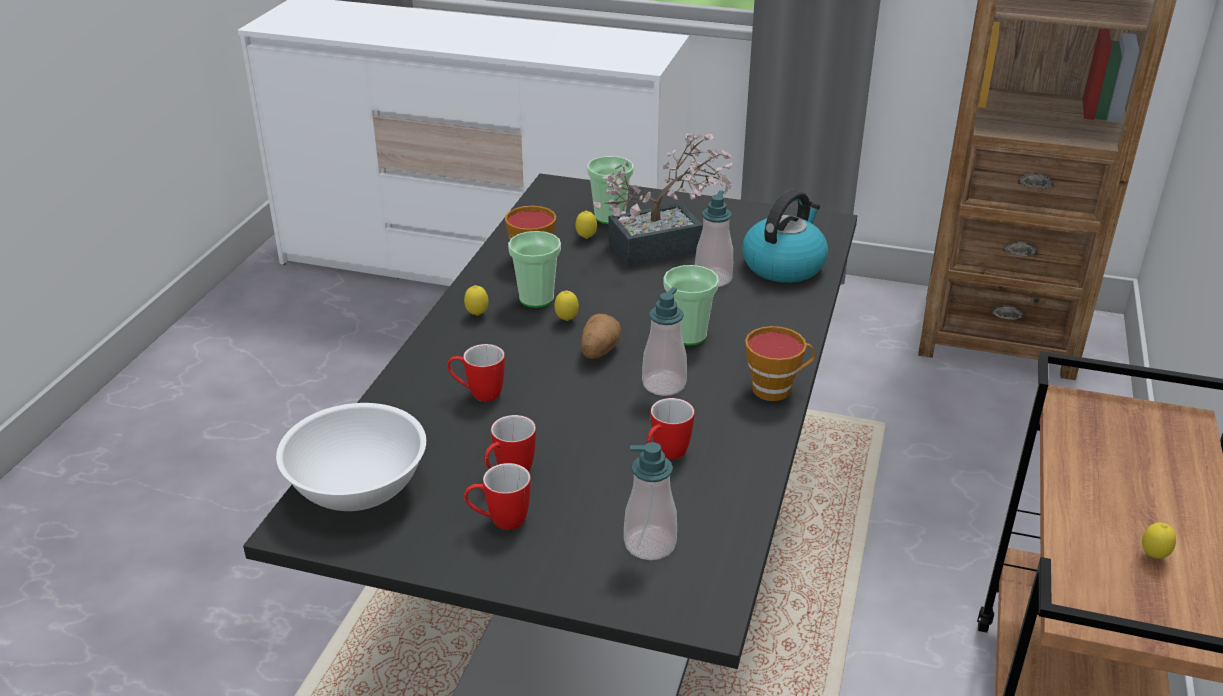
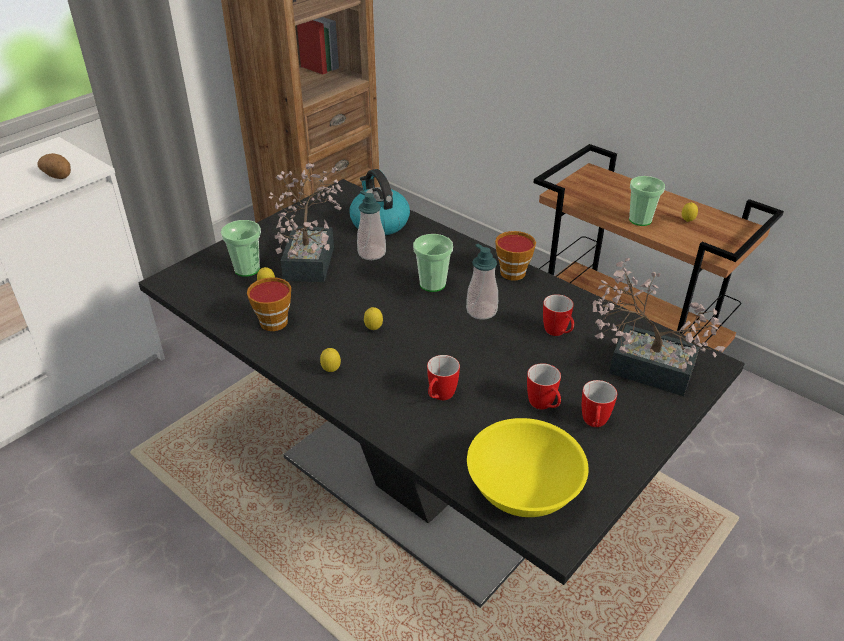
camera: 65 degrees left, 5 degrees up
(357, 488) = (524, 490): white bowl -> yellow bowl
(536, 298) = (332, 335): cup -> cup (640, 220)
(598, 351) = (423, 326): potato -> potato (59, 176)
(650, 544) = (641, 366): soap dispenser -> potted plant

